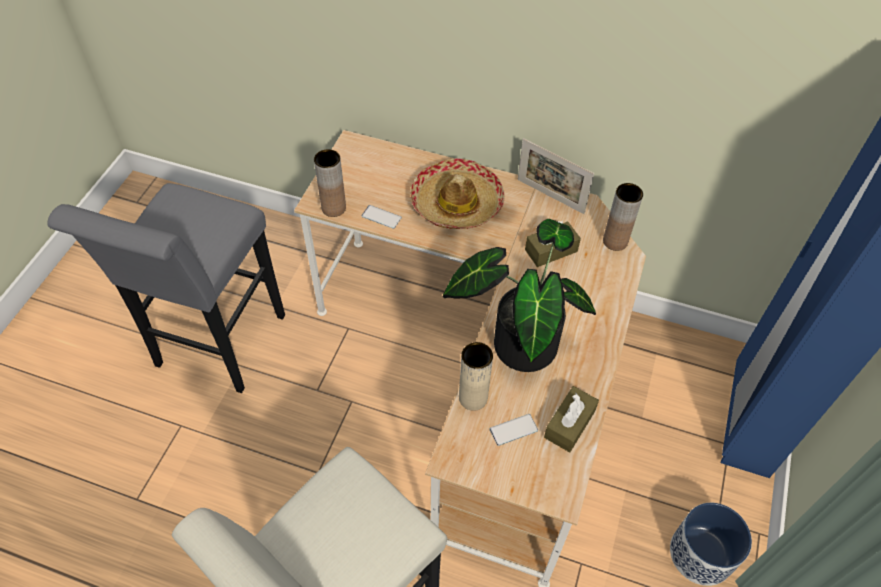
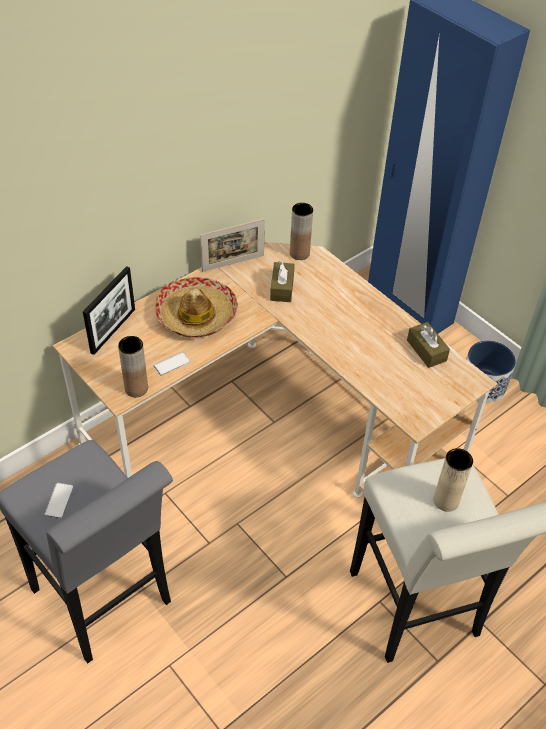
camera: 60 degrees left, 5 degrees down
(390, 158) = (113, 331): none -> picture frame
(473, 398) = (375, 388): beige vase -> beige vase (446, 500)
(513, 430) = (413, 380): phone -> phone (59, 501)
(518, 341) = (345, 342): potted plant -> none

